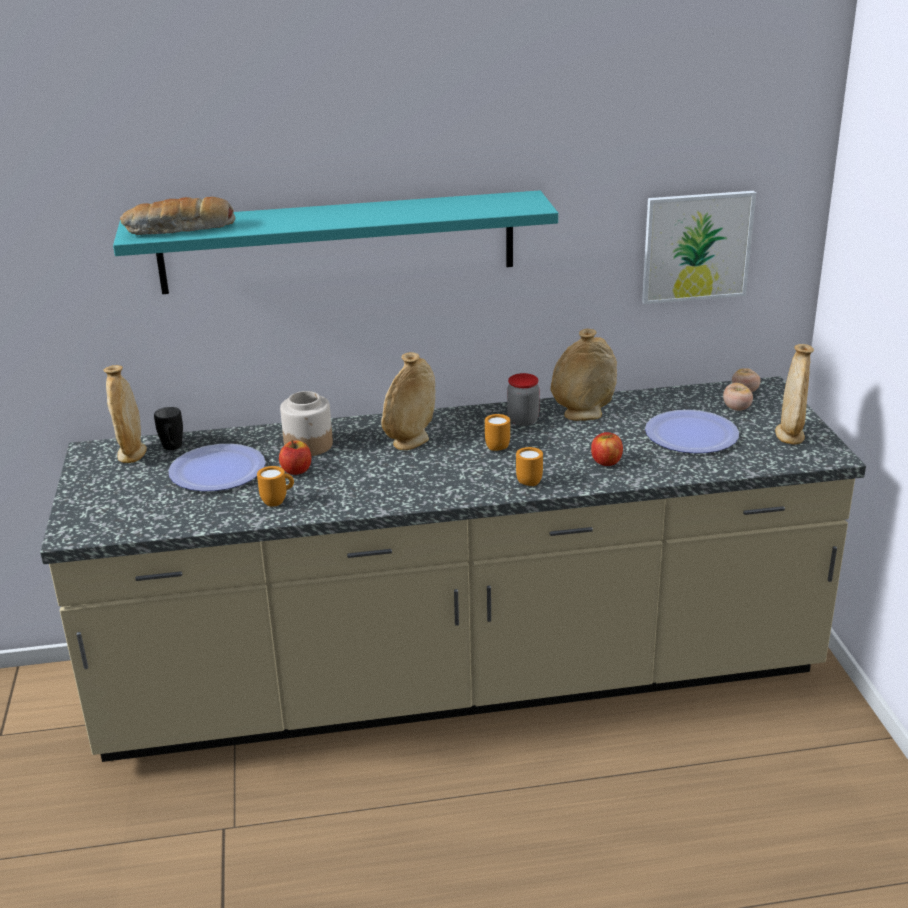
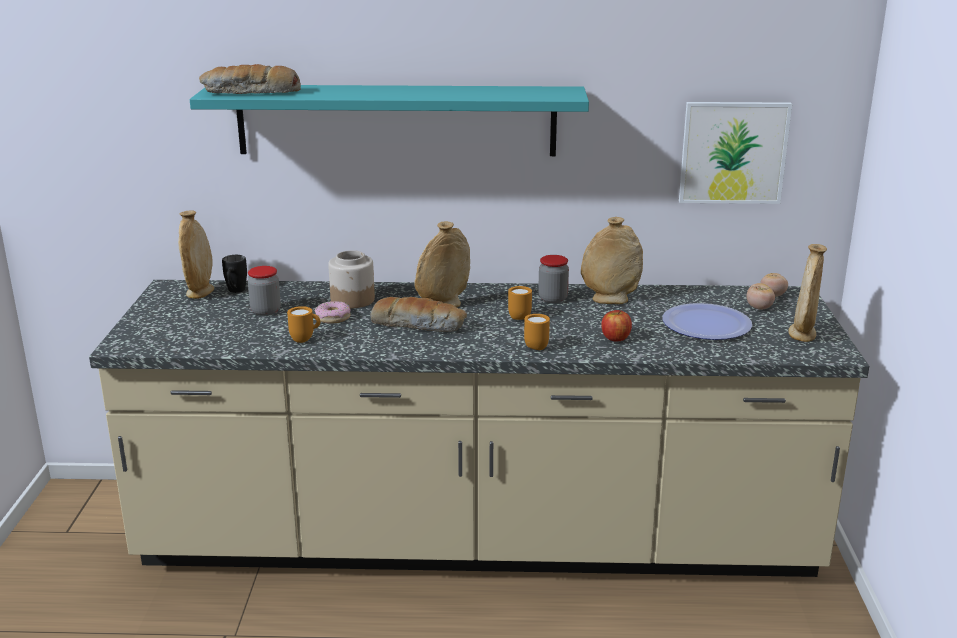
camera: 10 degrees right, 5 degrees down
(217, 470) = (266, 311): plate -> jar
(296, 470) = (333, 318): apple -> donut
(394, 469) = (419, 325): none -> bread

